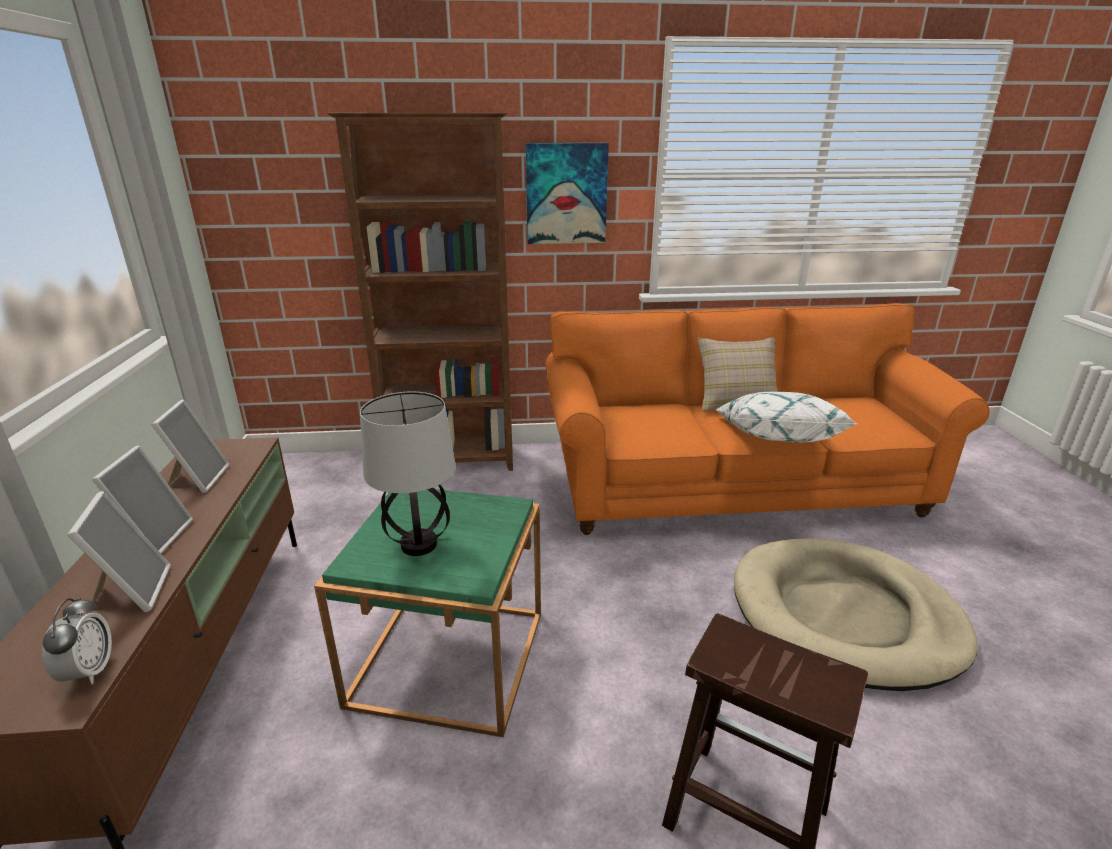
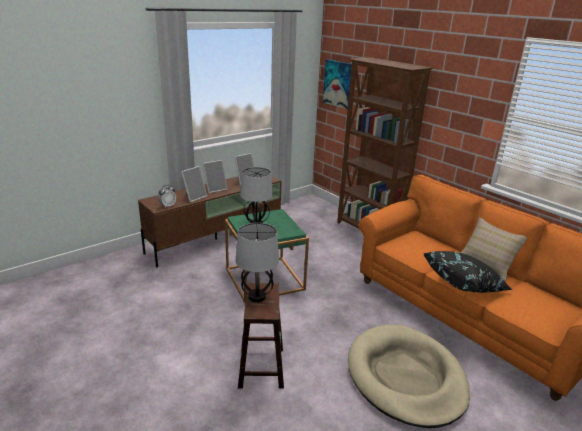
camera: 55 degrees right, 0 degrees up
(566, 194) = (455, 115): picture -> picture (338, 84)
(759, 671) = (257, 297): none -> table lamp
(775, 437) = (464, 284): white pillow -> black pillow

